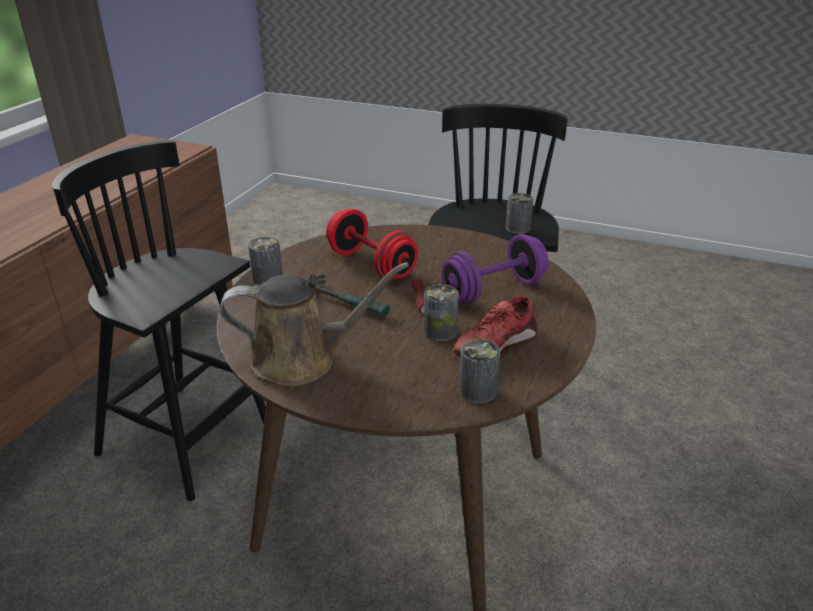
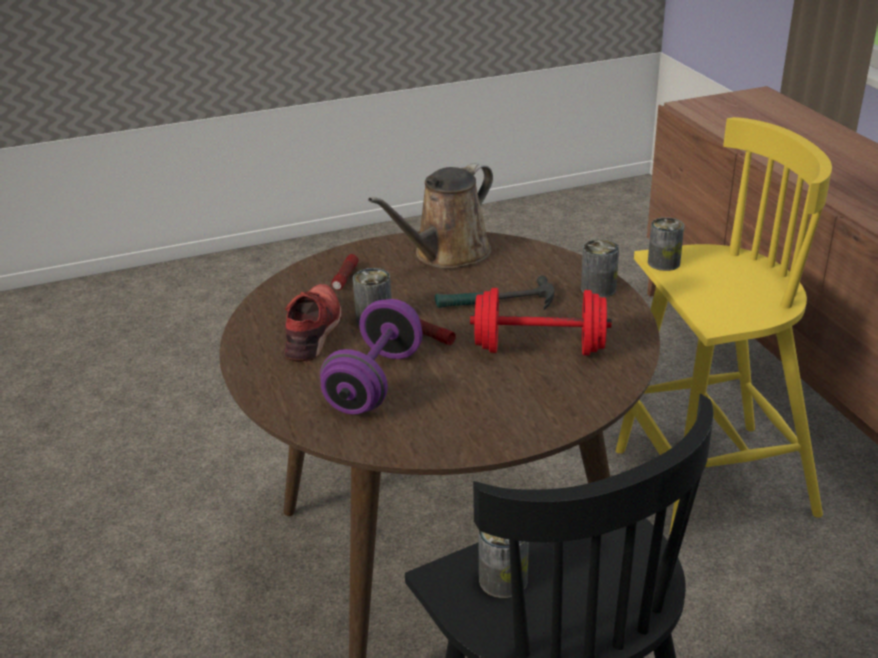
camera: 140 degrees right, 0 degrees up
(190, 440) = (707, 483): black stool -> yellow stool
(413, 382) = (345, 278): none -> flashlight
(477, 391) = (290, 293): can -> can (663, 263)

